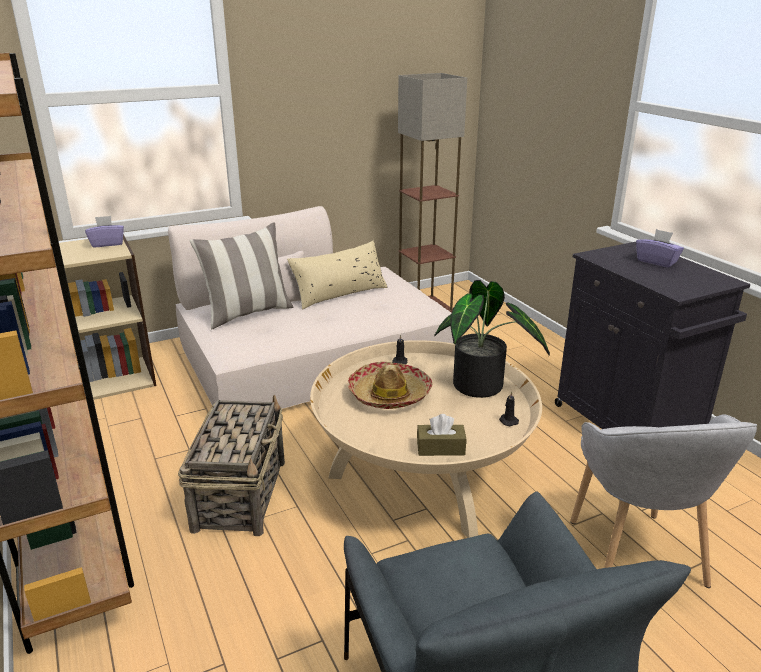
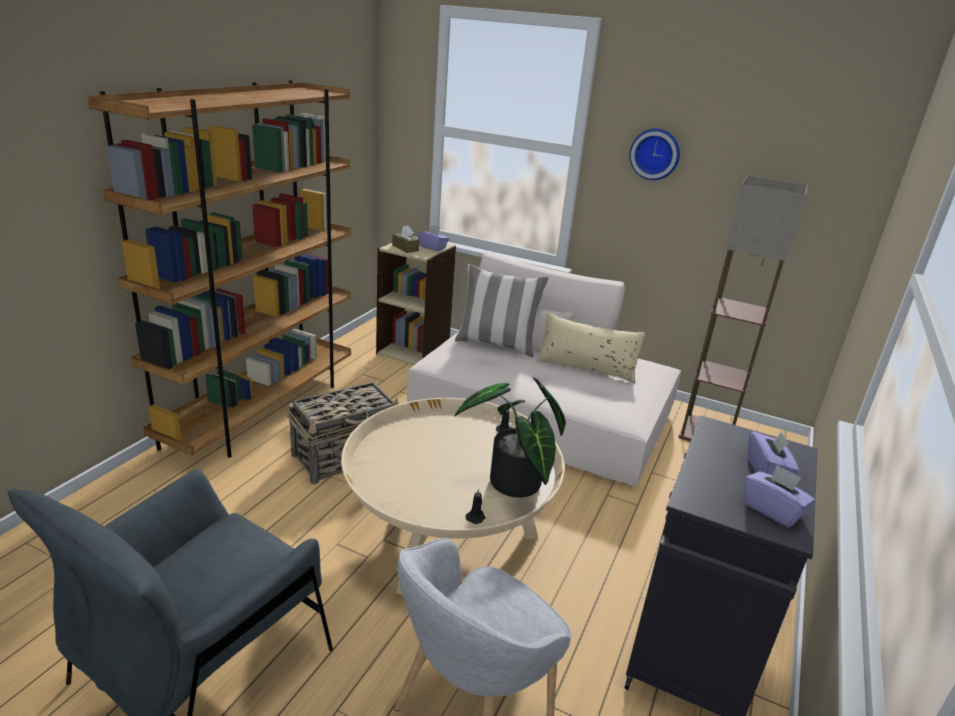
camera: 50 degrees right, 0 degrees up
(303, 75) = (655, 154): none -> wall clock
(389, 394) = (447, 443): hat -> none
(440, 448) = (396, 494): brown tissue box -> brown tissue box (405, 248)
(700, 276) = (772, 510): none -> purple tissue box

